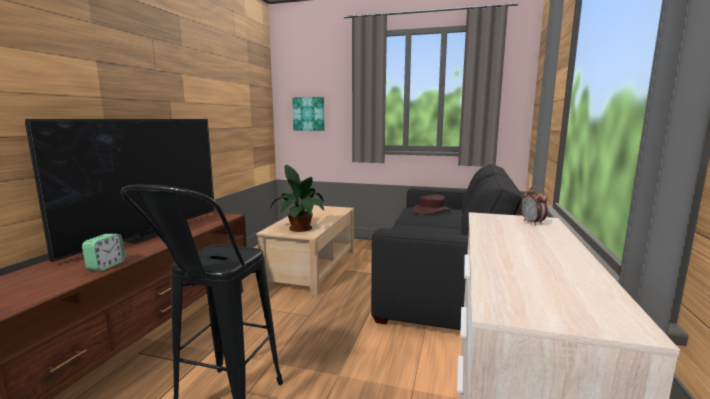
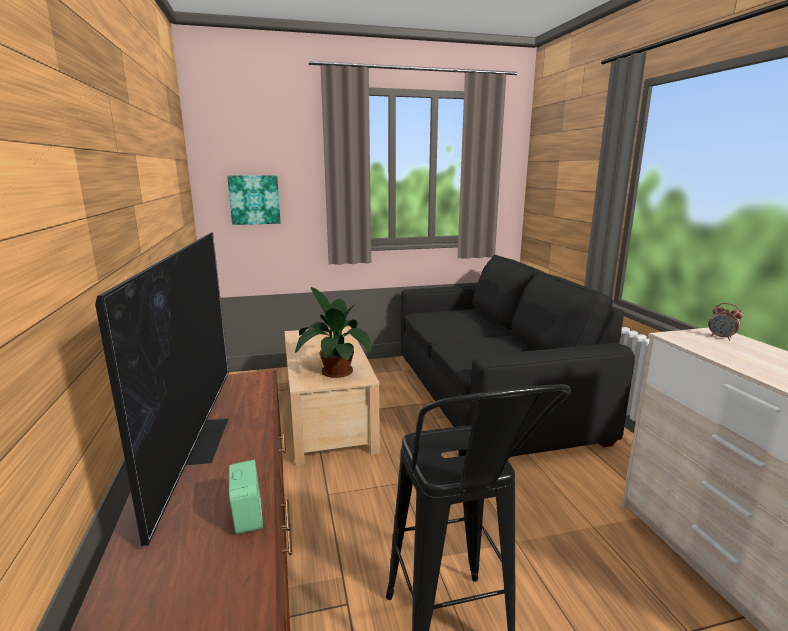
camera: 30 degrees left, 5 degrees up
(431, 210) = (449, 317): brown hat -> none

